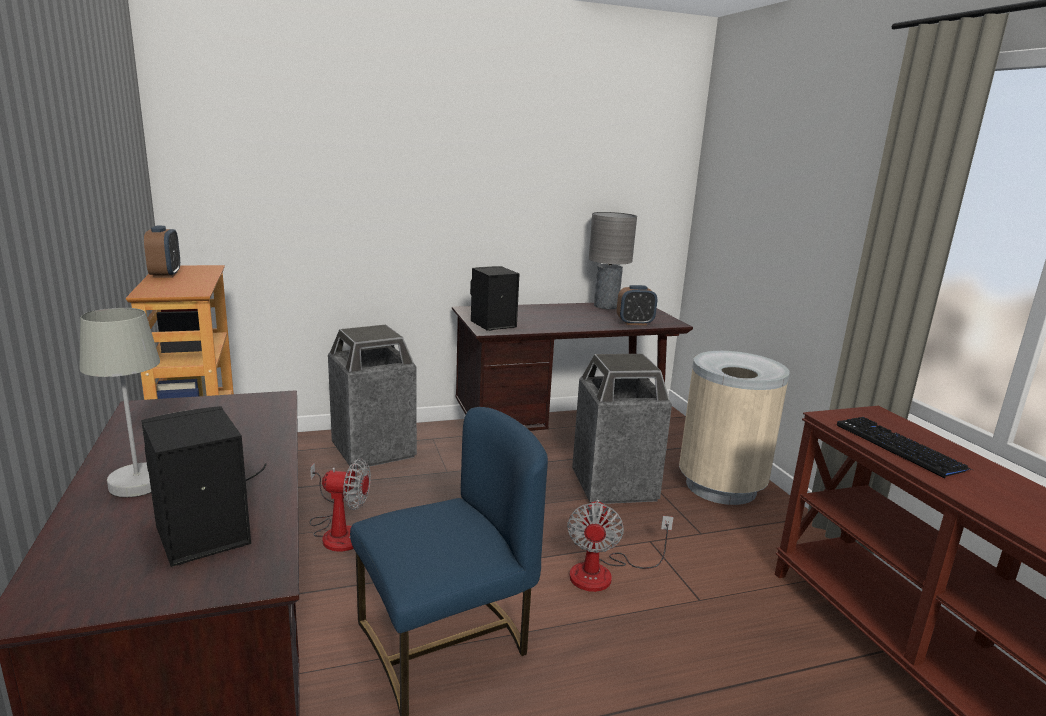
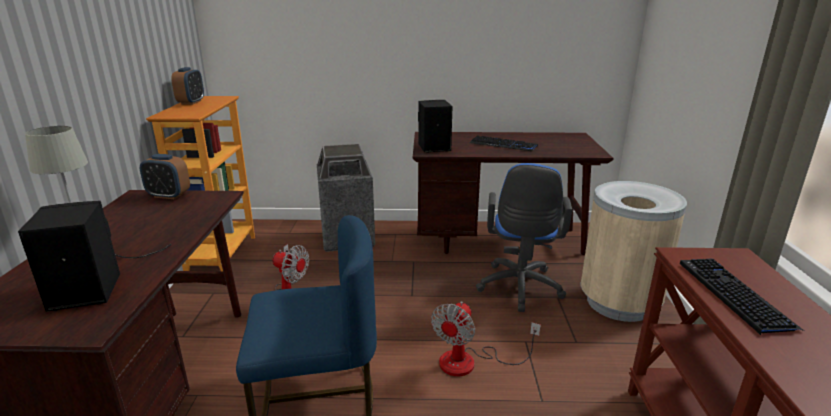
camera: 20 degrees right, 5 degrees up
(568, 318) = (503, 145): none -> keyboard
(606, 306) = (546, 136): grey table lamp -> none
(613, 486) = (519, 289): trash can -> blue office chair
(635, 323) = (559, 152): alarm clock -> alarm clock (169, 195)

